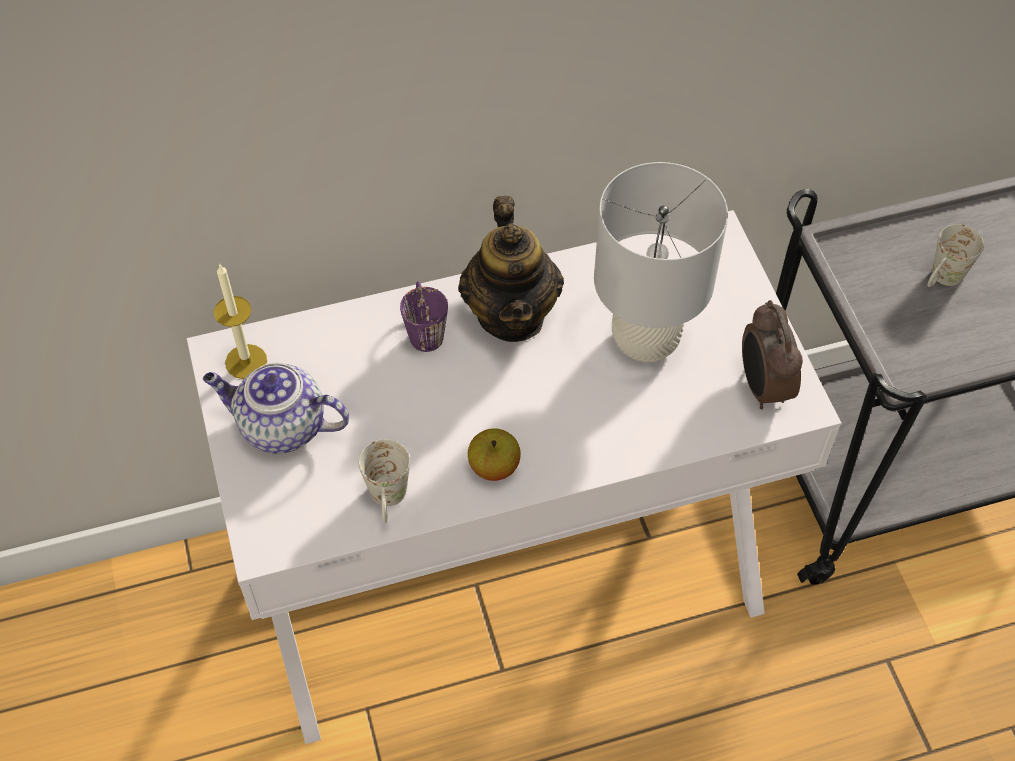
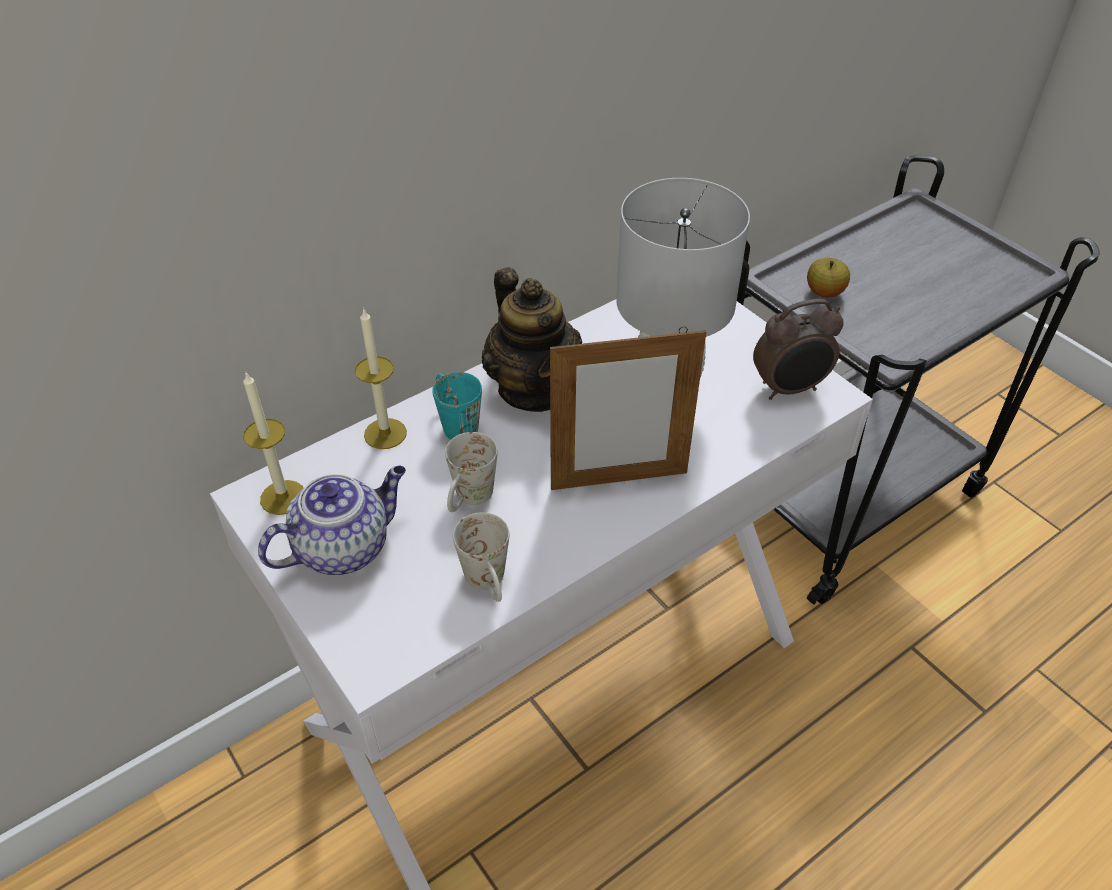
camera: 20 degrees left, 10 degrees down
(280, 427) = (344, 547): teapot -> teapot turned 150 degrees clockwise
(357, 322) = (385, 433): none -> candle
(424, 329) = (454, 422): purple mug -> turquoise mug
(494, 467) = (580, 522): apple -> apple (824, 292)
(548, 436) = (619, 480): none -> picture frame
(762, 387) = (790, 389): alarm clock -> alarm clock turned 75 degrees counterclockwise
(941, 280) = (874, 285): white mug -> white mug (469, 500)

